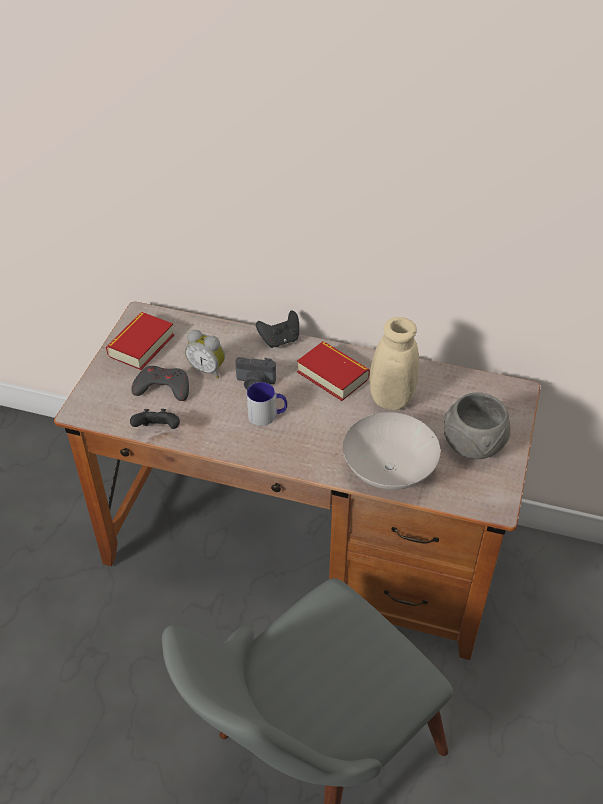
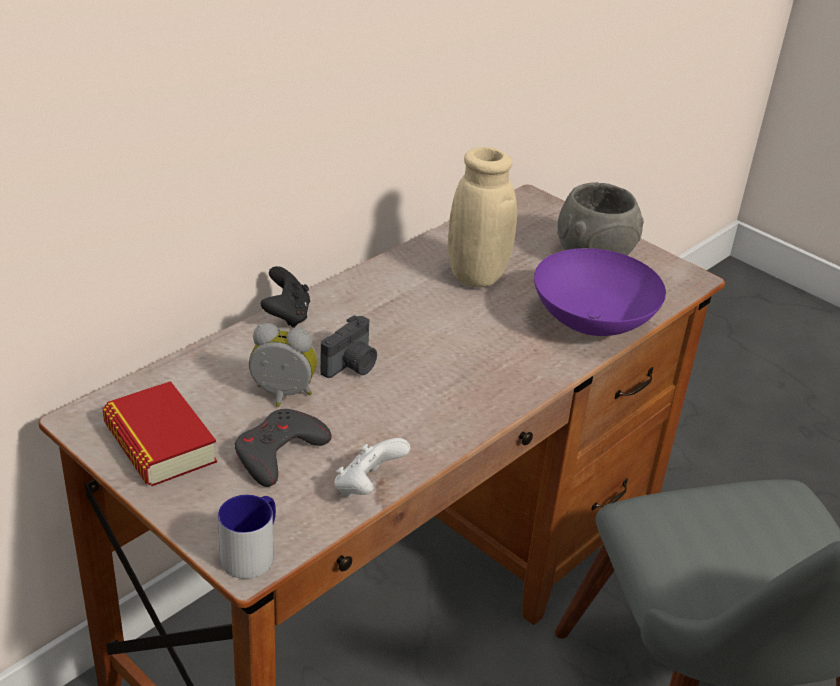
camera: 65 degrees left, 10 degrees down
(158, 430) = (367, 487): black game controller -> white game controller
(208, 369) = (282, 396): alarm clock -> alarm clock turned 135 degrees counterclockwise
(267, 415) = (423, 377): mug -> mug (253, 552)
(333, 375) = (395, 301): book -> none
(390, 471) = (593, 323): white bowl -> purple bowl

